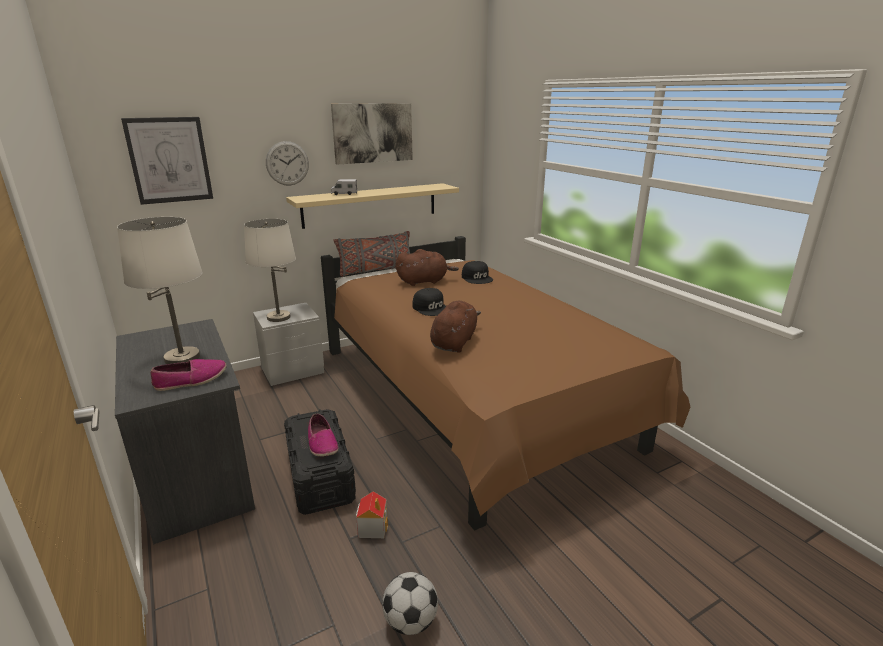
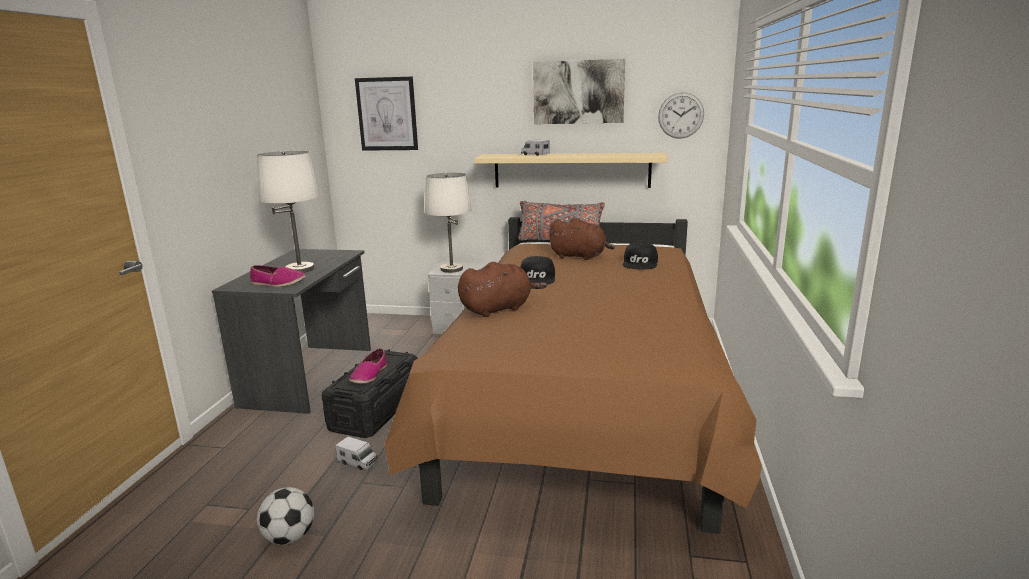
camera: 40 degrees right, 5 degrees down
(287, 163) = (486, 121): wall clock -> wall clock (681, 115)
(373, 527) = (358, 462): toy house -> toy truck

